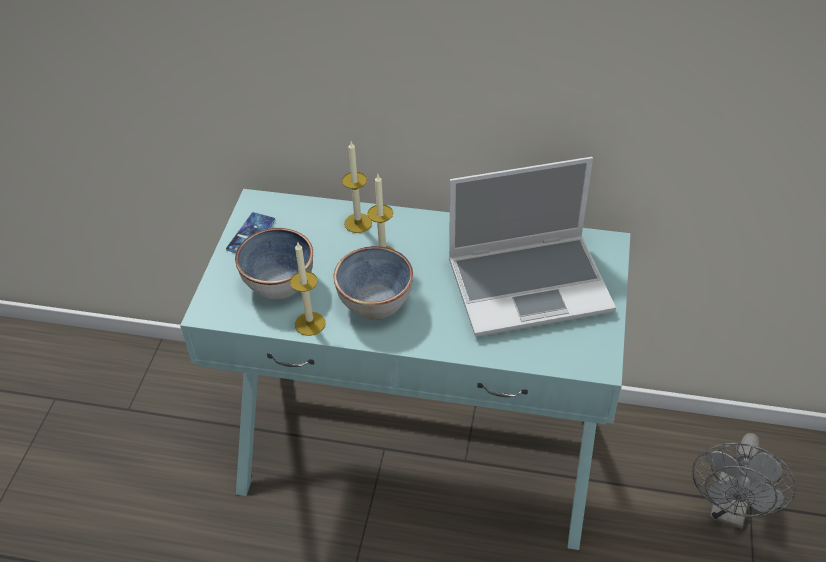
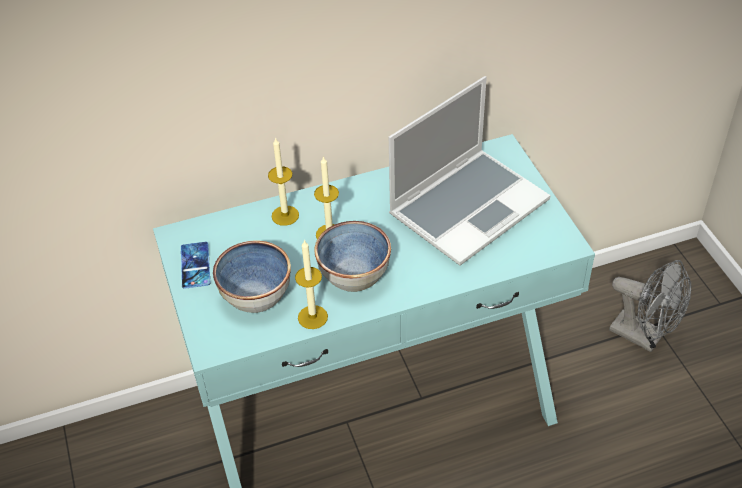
camera: 30 degrees left, 0 degrees up
(729, 510) = (644, 336): grey fan -> grey fan turned 45 degrees counterclockwise

